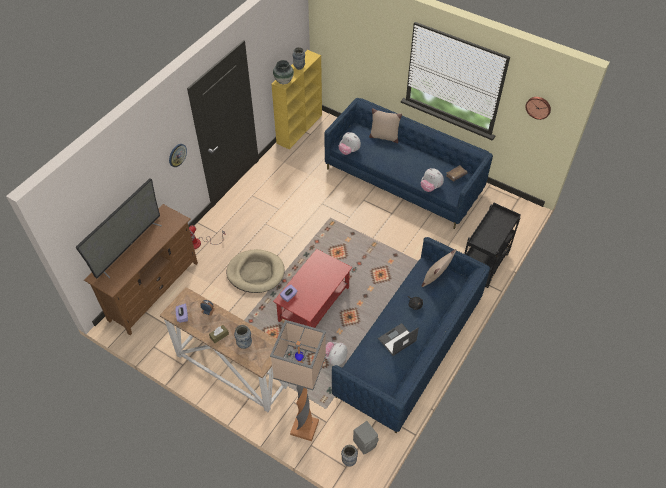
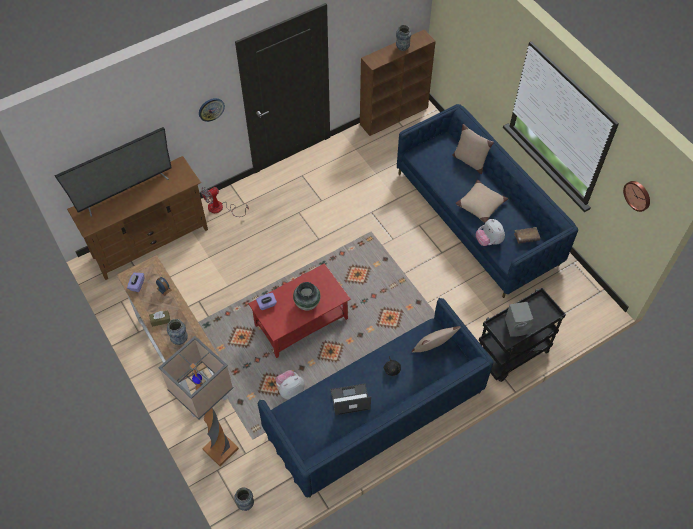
camera: 25 degrees right, 5 degrees up
(256, 273) = (260, 263): beige dog bed -> none
(284, 81) = (376, 59): vase -> vase (307, 304)
(299, 128) = (394, 115): yellow bookcase -> brown bookcase
(349, 151) = (421, 164): plush toy -> none
(365, 442) = (272, 493): grey speaker -> grey speaker (517, 326)
(410, 164) = (480, 204): none -> beige pillow

